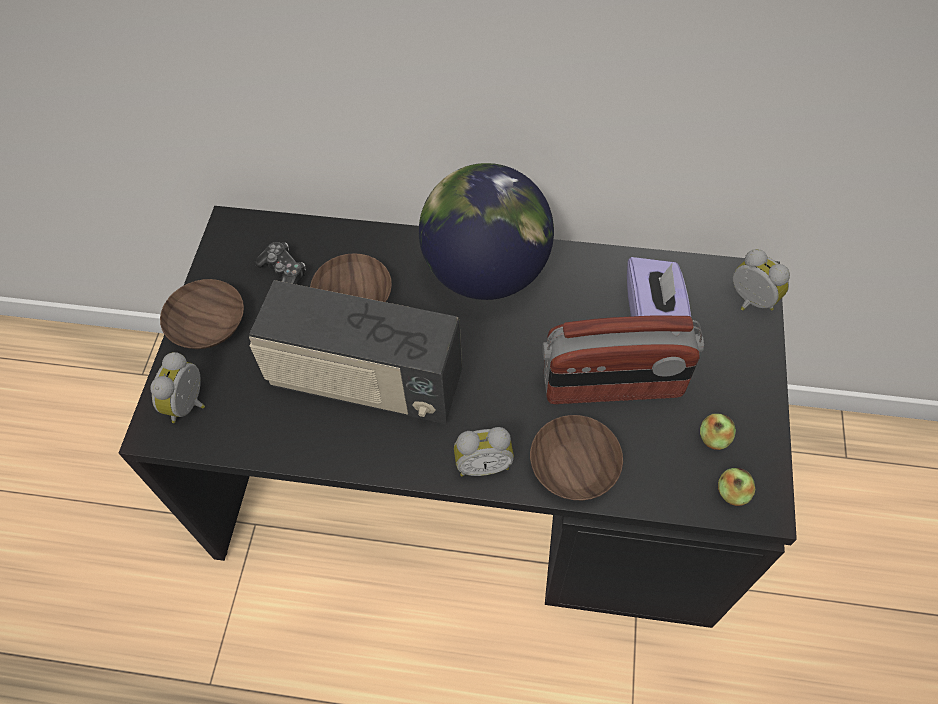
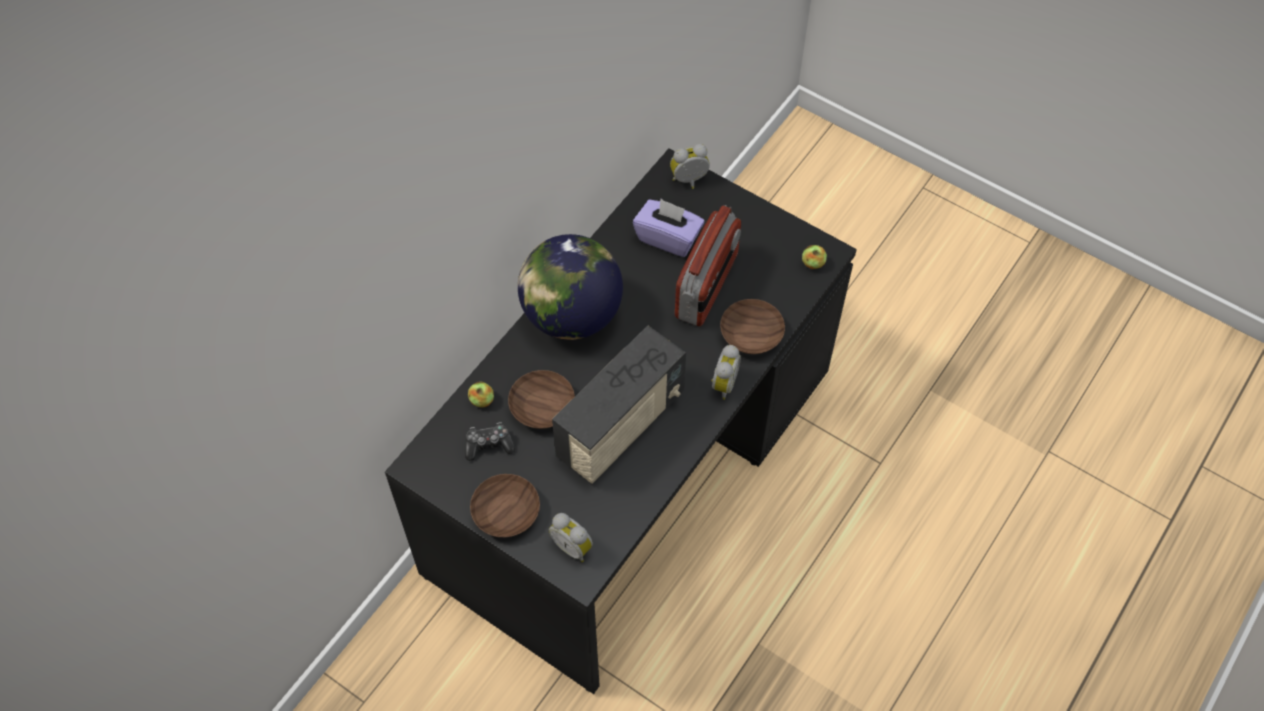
camera: 65 degrees left, 0 degrees up
(713, 438) = (773, 253): apple -> apple (481, 400)

